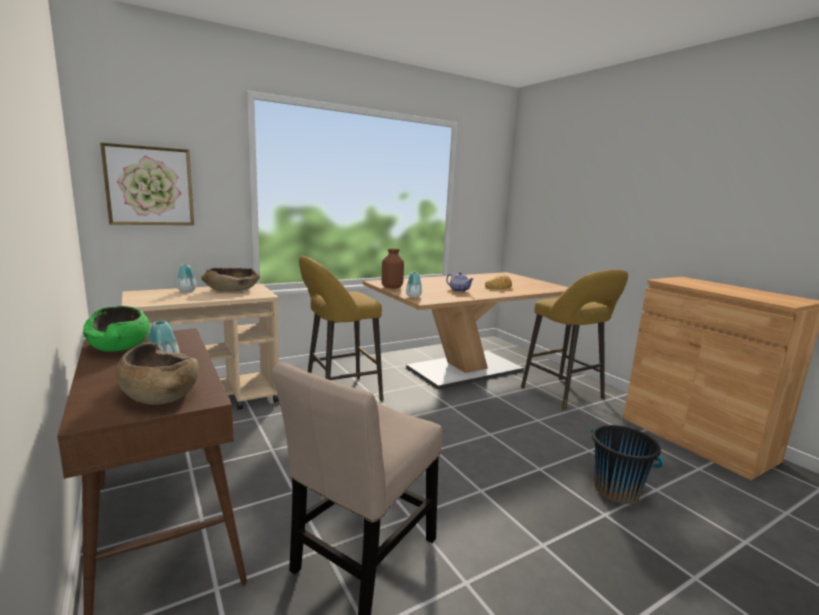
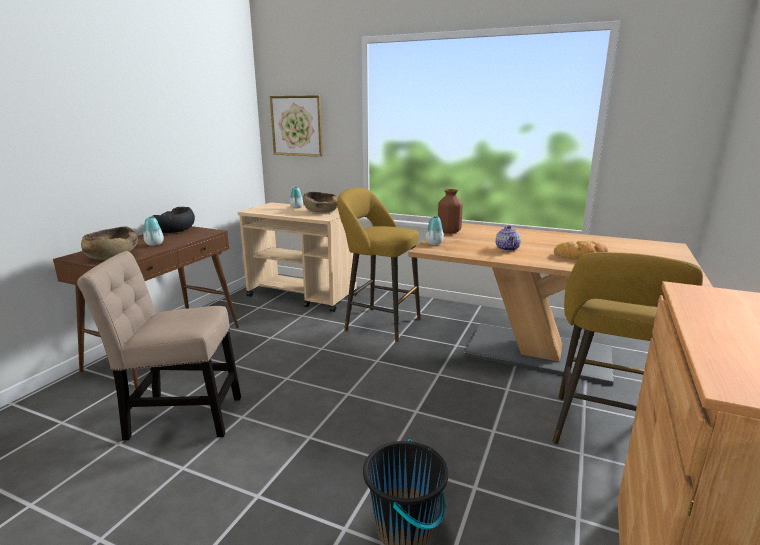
camera: 55 degrees right, 5 degrees up
(120, 346) = (174, 231): green bowl -> black bowl

